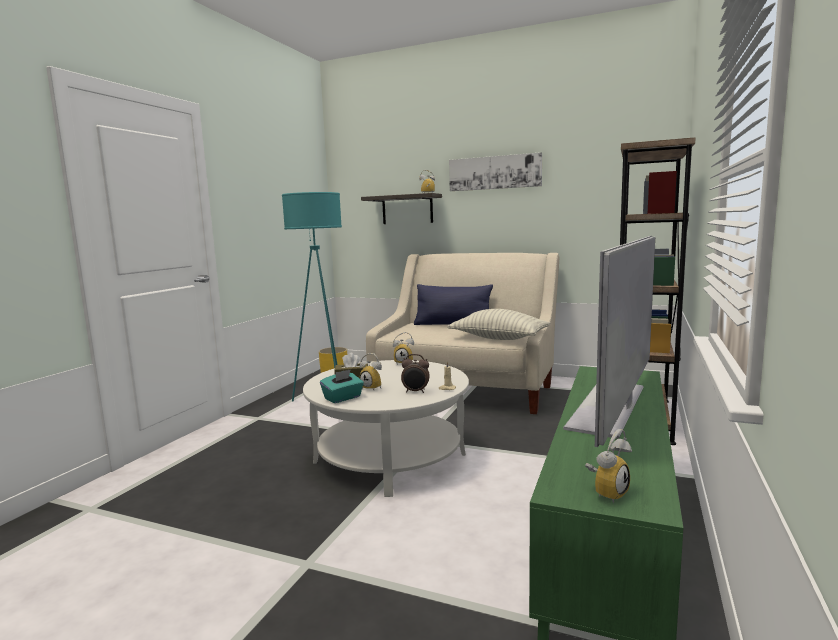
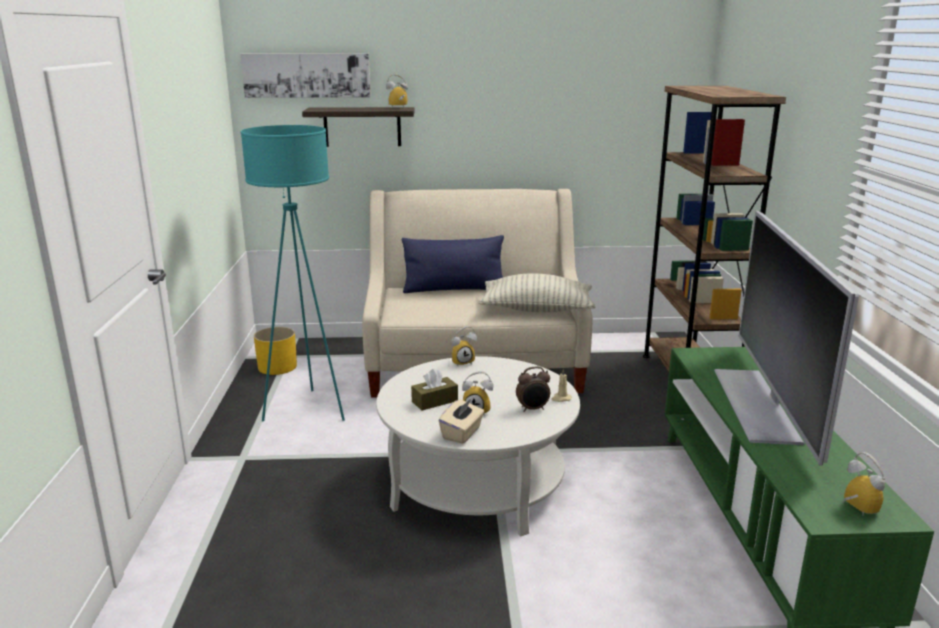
camera: 25 degrees left, 10 degrees up
(343, 398) = (462, 433): turquoise tissue box -> beige tissue box
(494, 172) = (488, 82): picture -> picture (307, 75)
(607, 492) = (855, 509): alarm clock -> alarm clock turned 45 degrees counterclockwise

